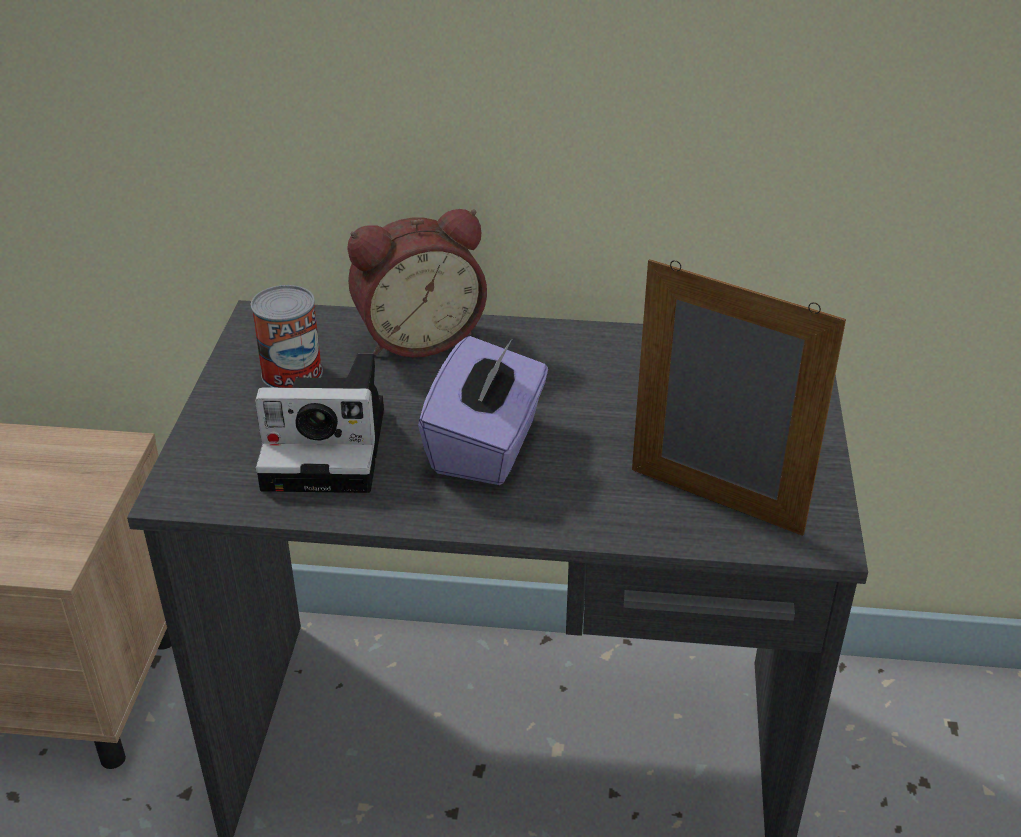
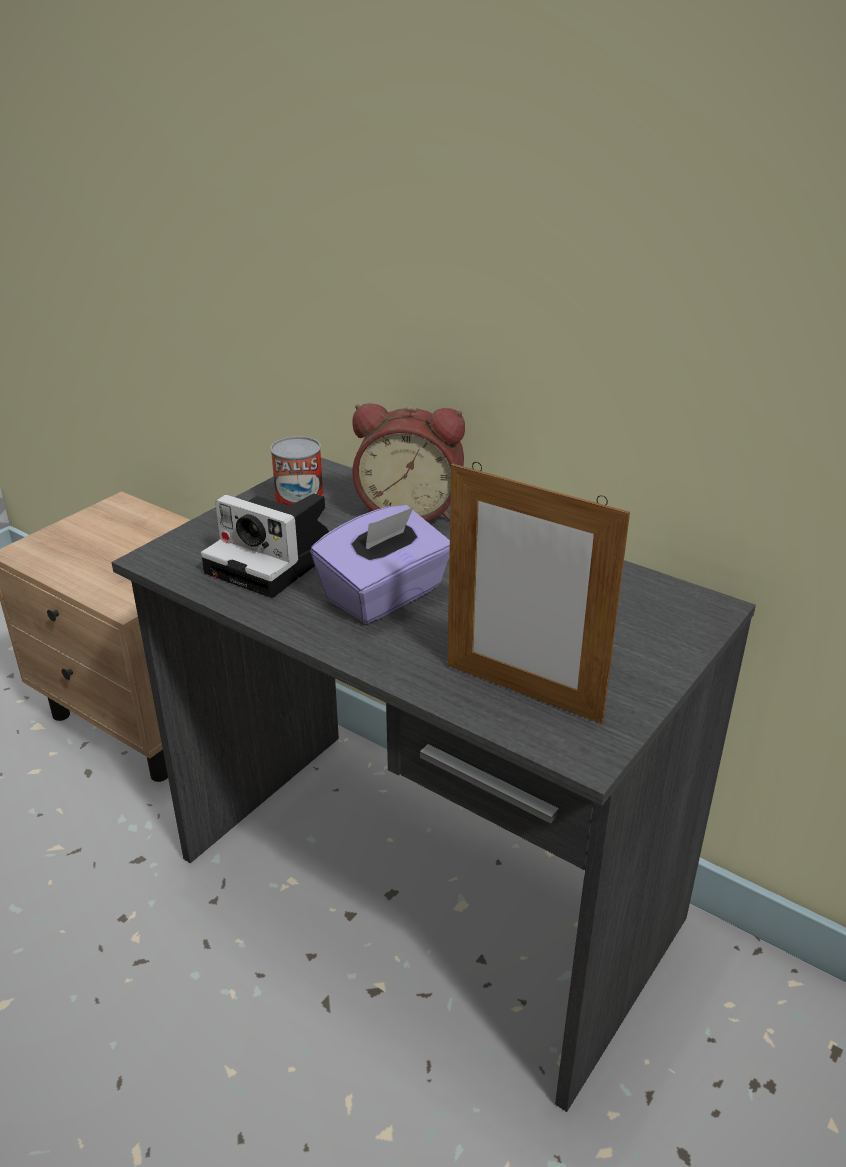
camera: 30 degrees right, 5 degrees down
(715, 501) = (522, 692): picture frame -> picture frame turned 150 degrees clockwise

